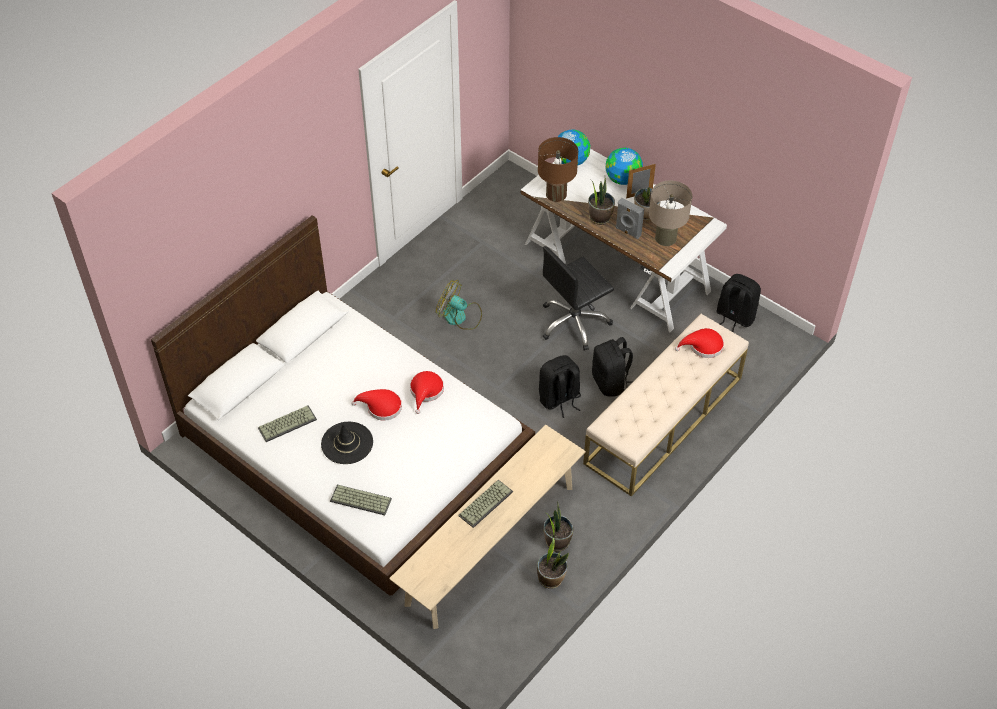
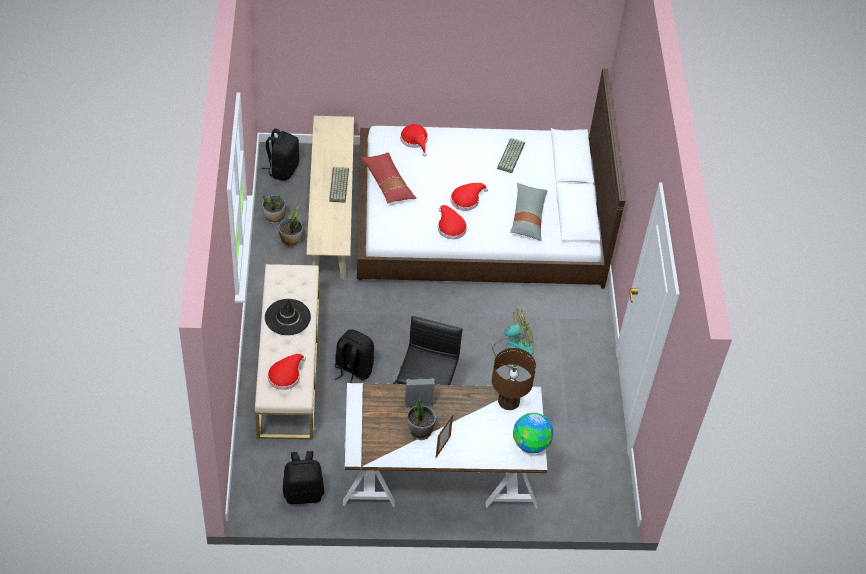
camera: 135 degrees right, 0 degrees up
(346, 357) = (528, 217): none -> grey pillow
(347, 443) = (461, 166): black hat -> black hat (287, 317)
(360, 501) = (415, 140): keyboard -> red hat
(436, 473) = (388, 183): none -> red pillow
(559, 399) = (378, 333): black backpack -> black backpack (283, 169)
(600, 217) = (453, 402): potted plant -> none
(622, 179) = (471, 453): globe -> none
(665, 238) = (383, 417): beige table lamp -> none

